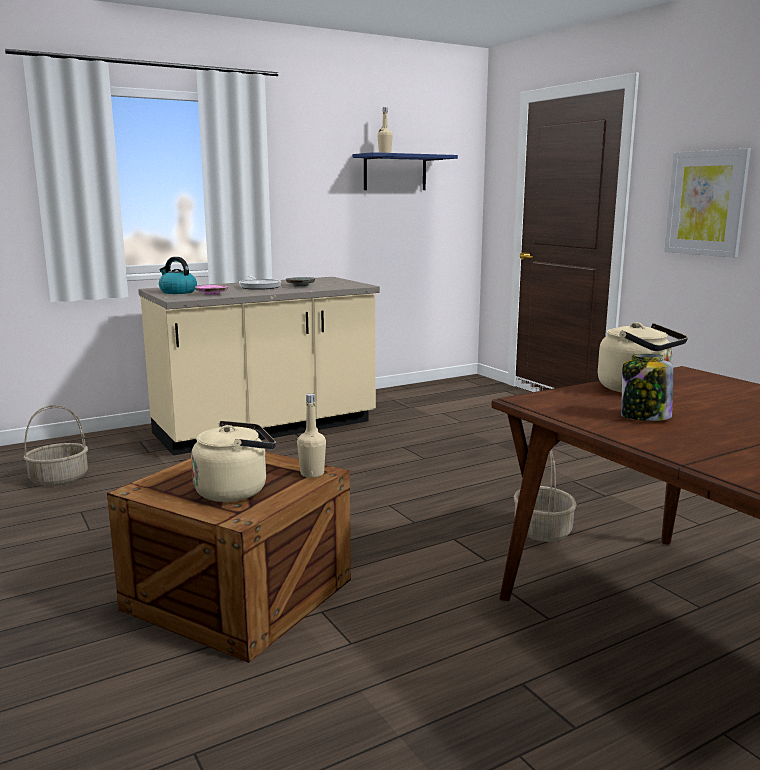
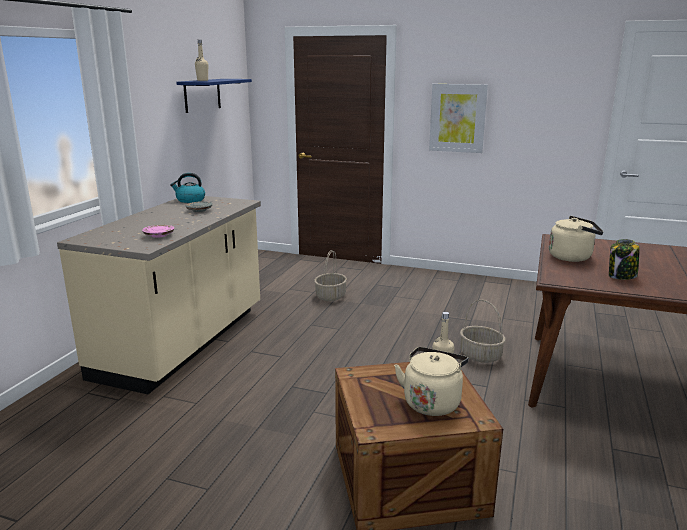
camera: 40 degrees left, 5 degrees up
(59, 479) = (80, 459): basket -> basket (330, 296)
(177, 292) = (117, 239): kettle -> kettle (190, 200)
(259, 286) = (169, 218): frying pan -> none

